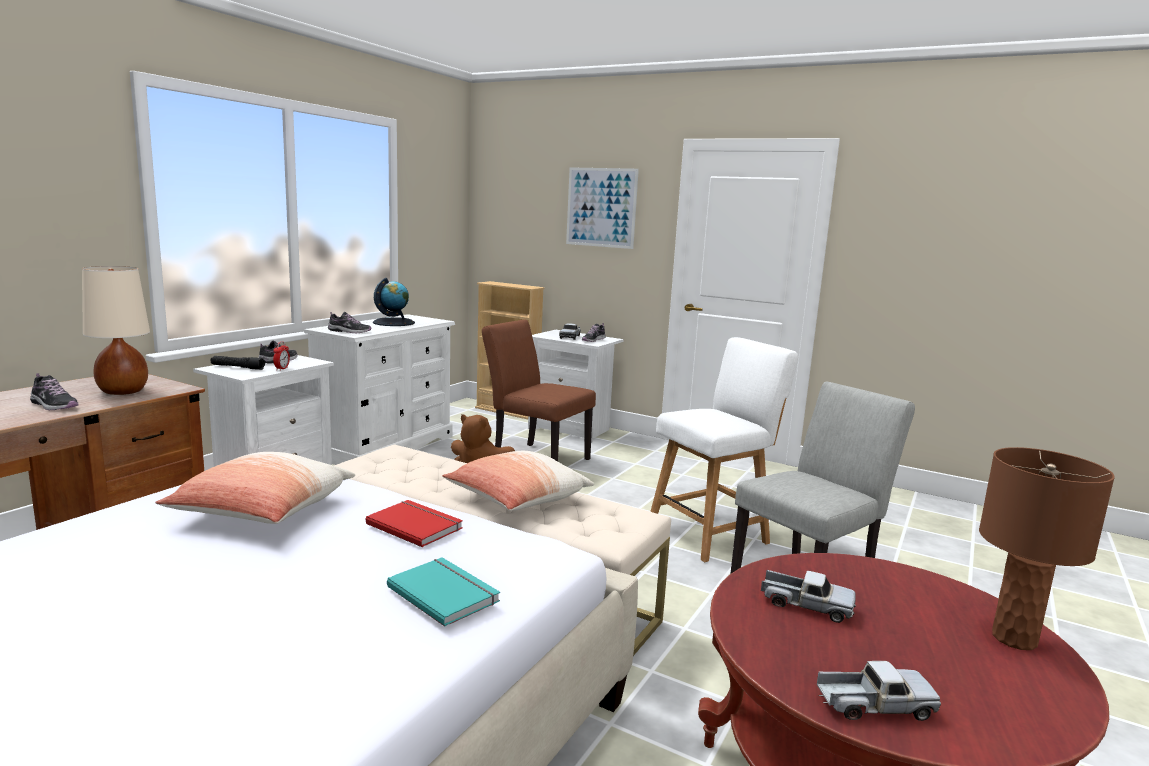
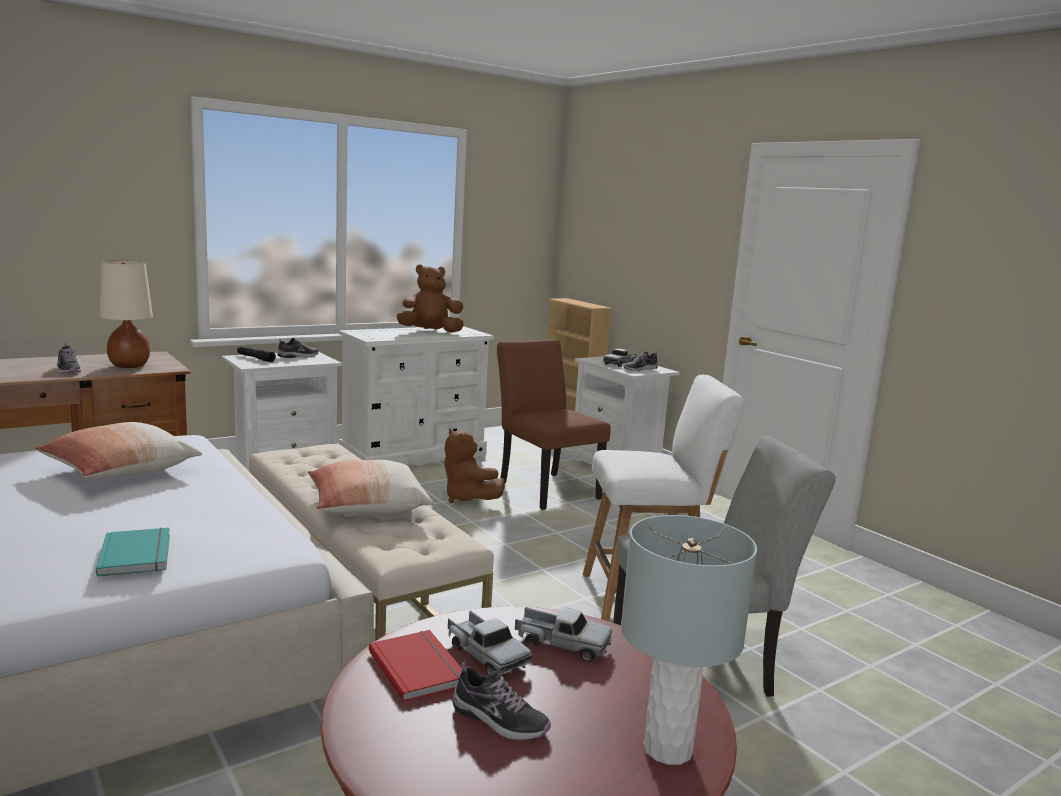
camera: 25 degrees right, 0 degrees up
(282, 369) = (288, 363): alarm clock -> none
(349, 331) = (372, 336): shoe -> shoe (499, 720)
(393, 322) = (430, 332): globe -> brown plush toy
(416, 525) = (206, 503): red book -> red book (420, 667)
(601, 207) = (669, 222): picture -> none
(874, 705) = (400, 751): toy truck -> toy truck (561, 644)
(1015, 639) = (668, 749): brown table lamp -> grey table lamp

